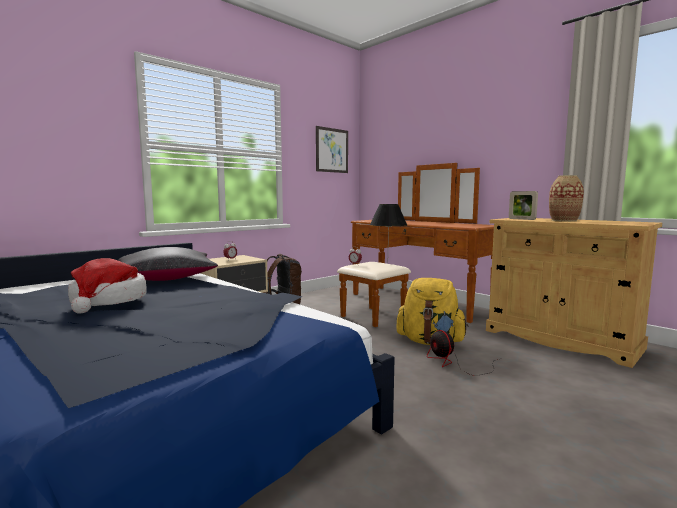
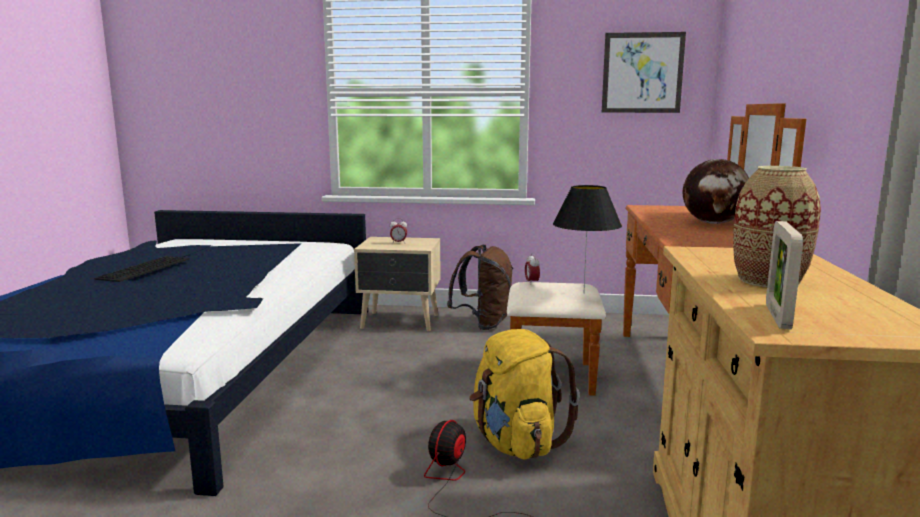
camera: 50 degrees right, 5 degrees up
(108, 301) = (146, 269): hat -> keyboard
(166, 278) = (269, 254): black pillow -> none
(417, 221) = (714, 223): none -> globe
(522, 219) = (721, 258): picture frame -> picture frame (777, 316)

